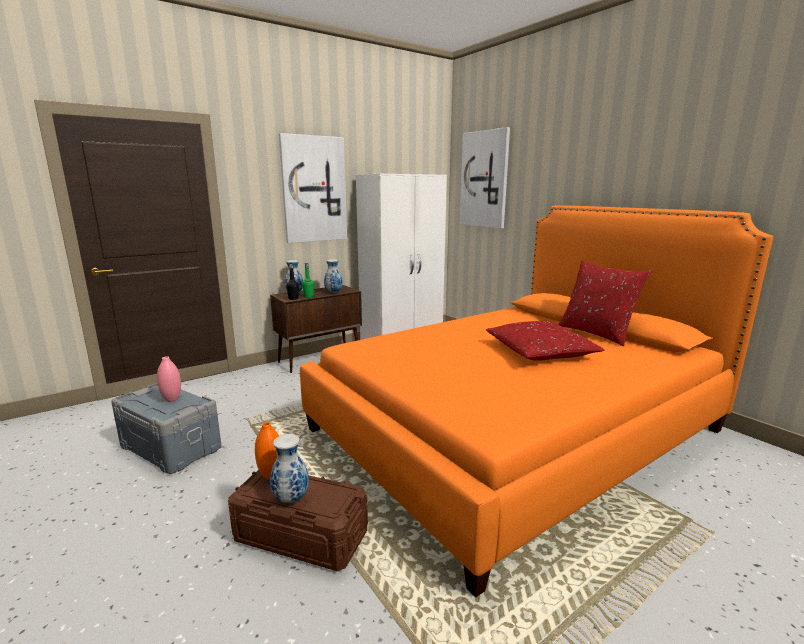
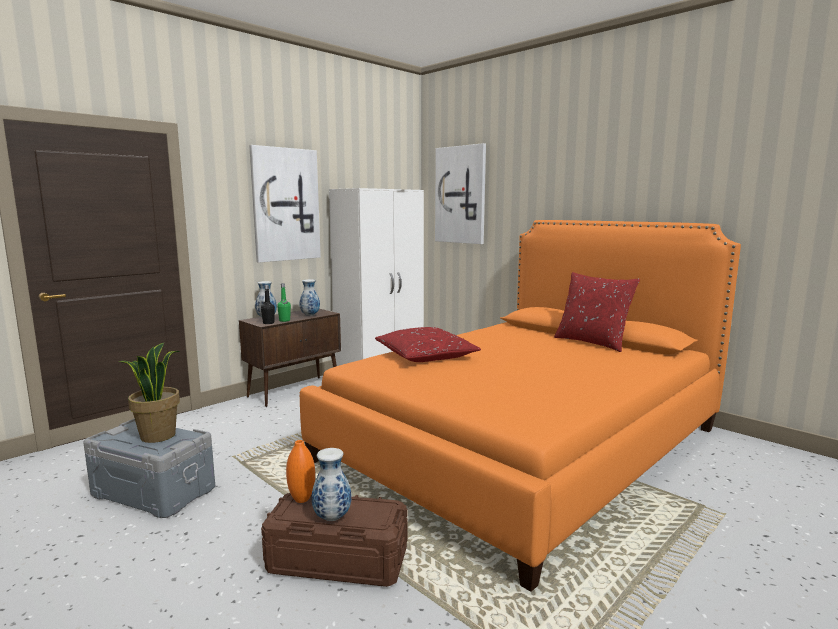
camera: 10 degrees left, 5 degrees down
(172, 400) = (158, 435): pink vase -> potted plant
(540, 351) = (546, 360): red pillow -> red pillow (425, 356)

